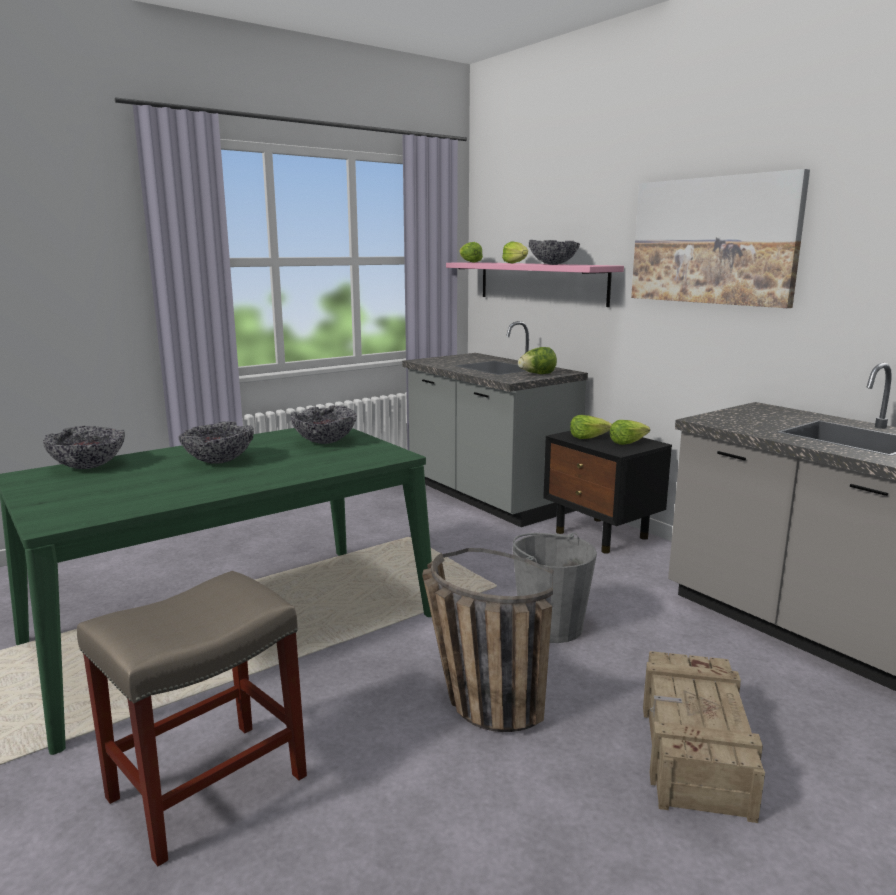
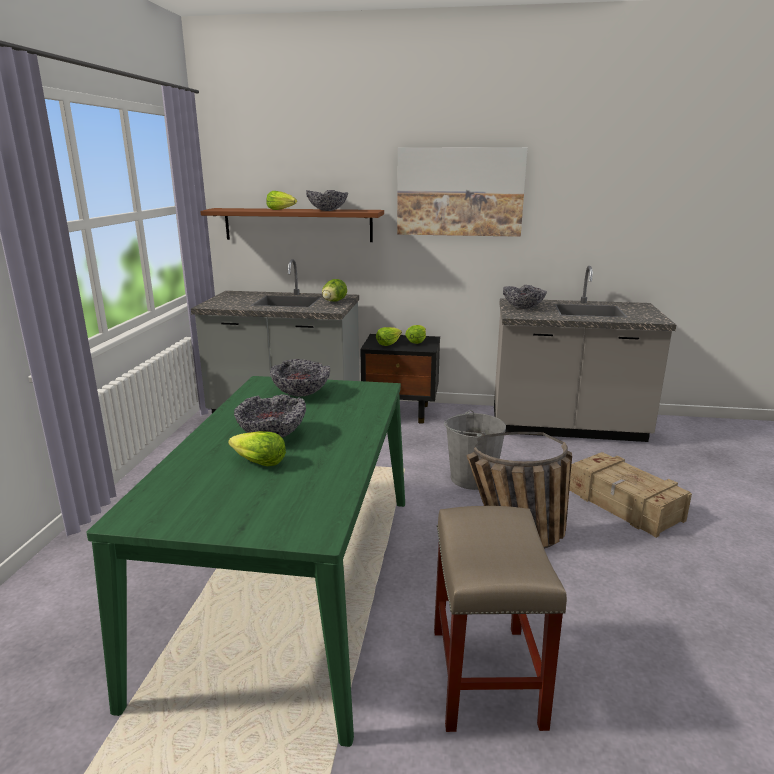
camera: 45 degrees left, 5 degrees up
(89, 466) = (168, 484): bowl -> bowl (523, 308)
(469, 262) = (219, 209): lettuce -> lettuce (258, 462)
(541, 282) = (298, 225): pink shelf -> brown shelf

